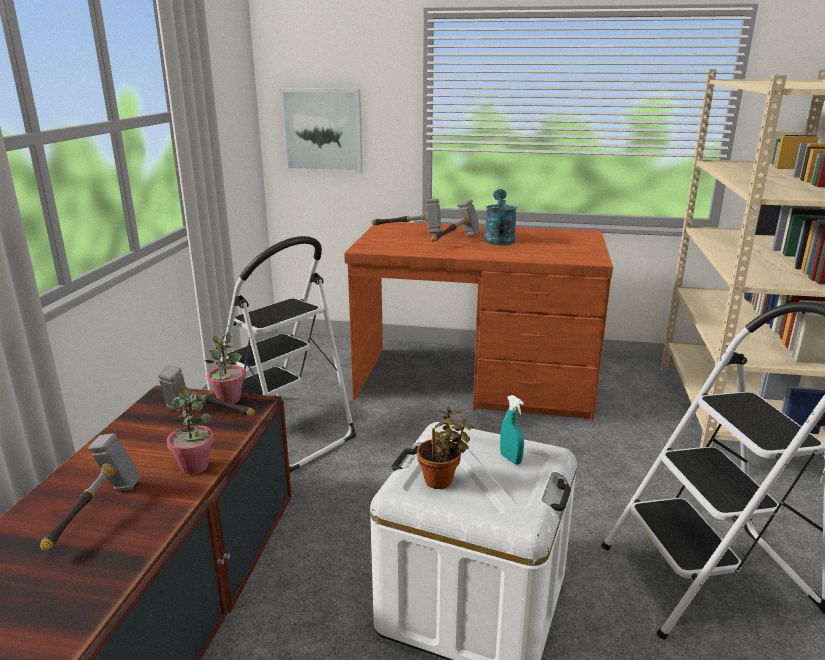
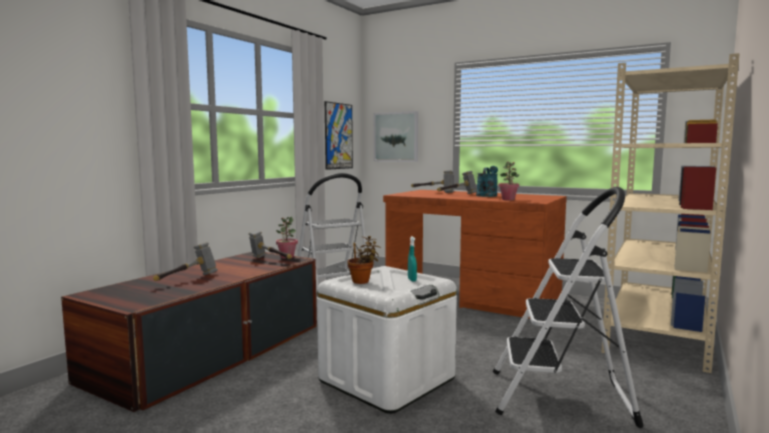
camera: 20 degrees right, 15 degrees down
(194, 466) = (247, 272): potted plant -> potted plant (508, 199)
(231, 137) = (338, 136): none -> picture

